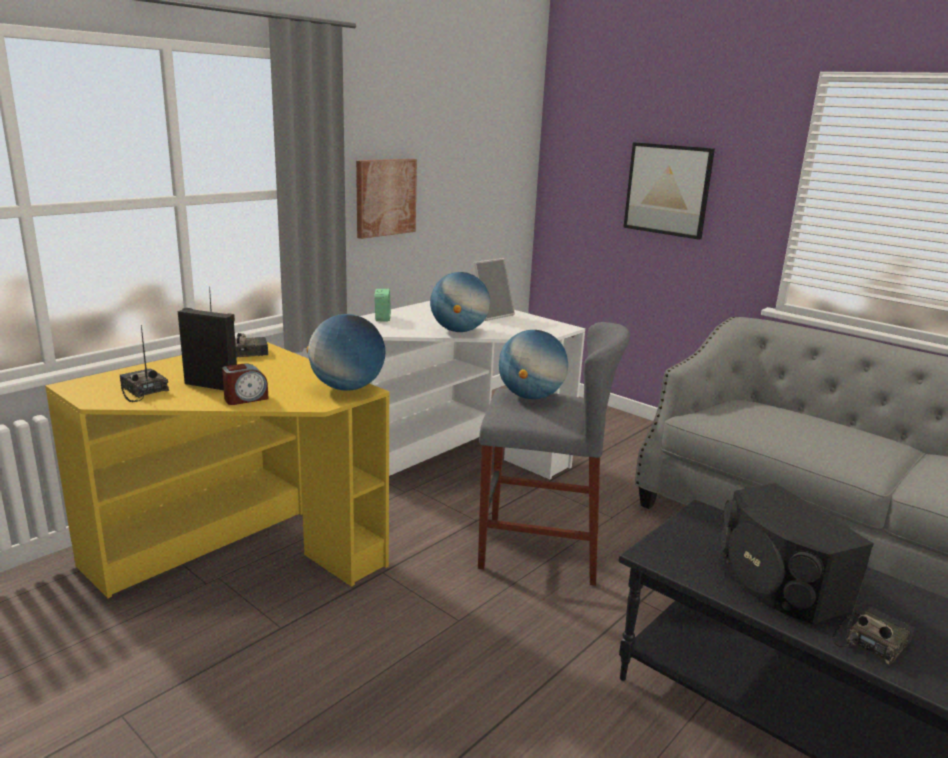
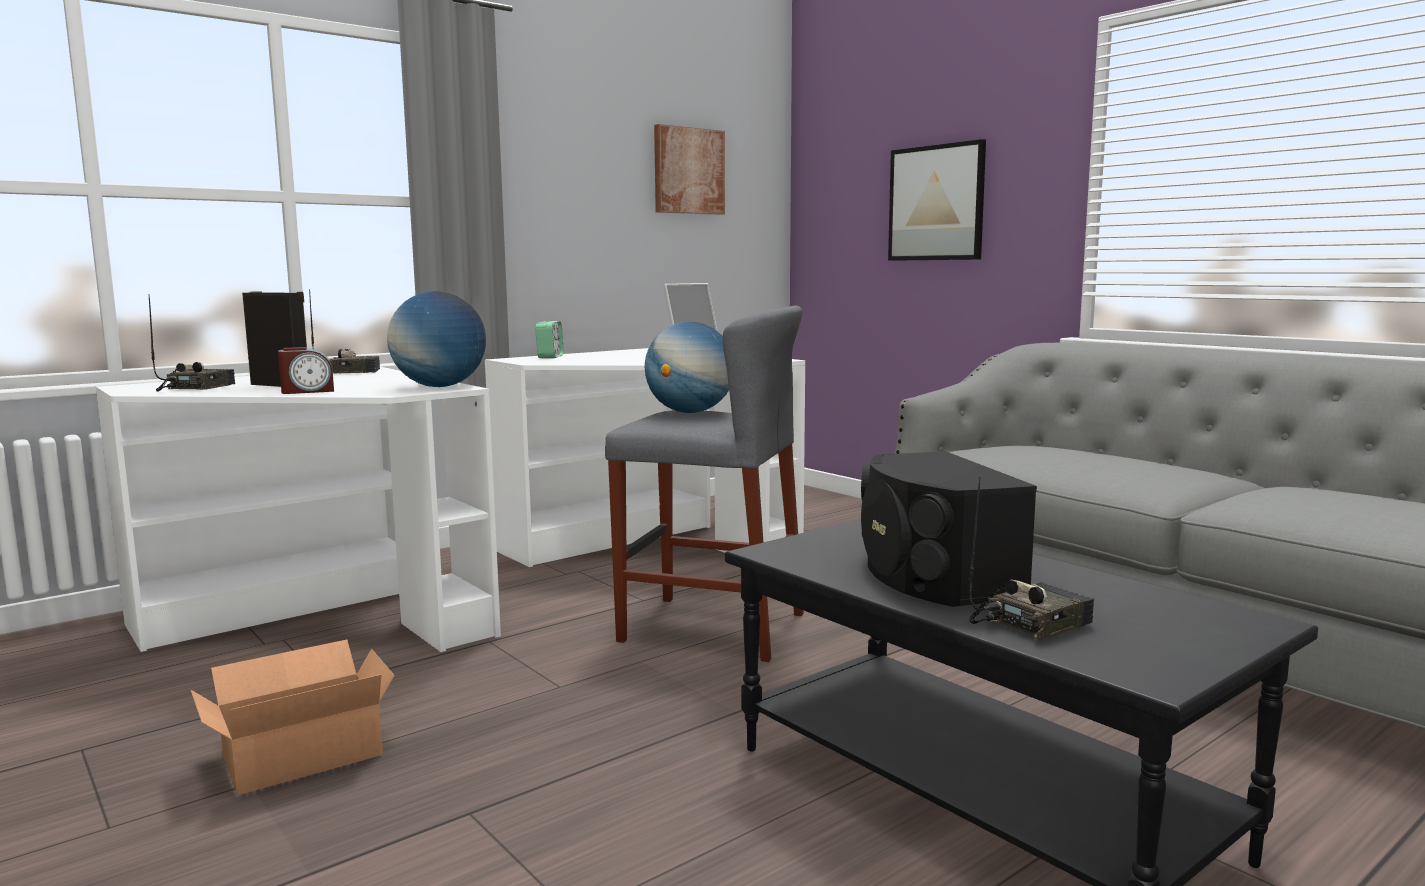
camera: 10 degrees right, 10 degrees down
(142, 391) = (196, 388): radio -> radio turned 45 degrees clockwise
(238, 552) = (322, 619): yellow desk -> white desk
(298, 707) = (298, 754): none -> cardboard box
(385, 197) = (566, 220): picture -> picture (688, 171)
(459, 331) = (635, 362): globe -> none

